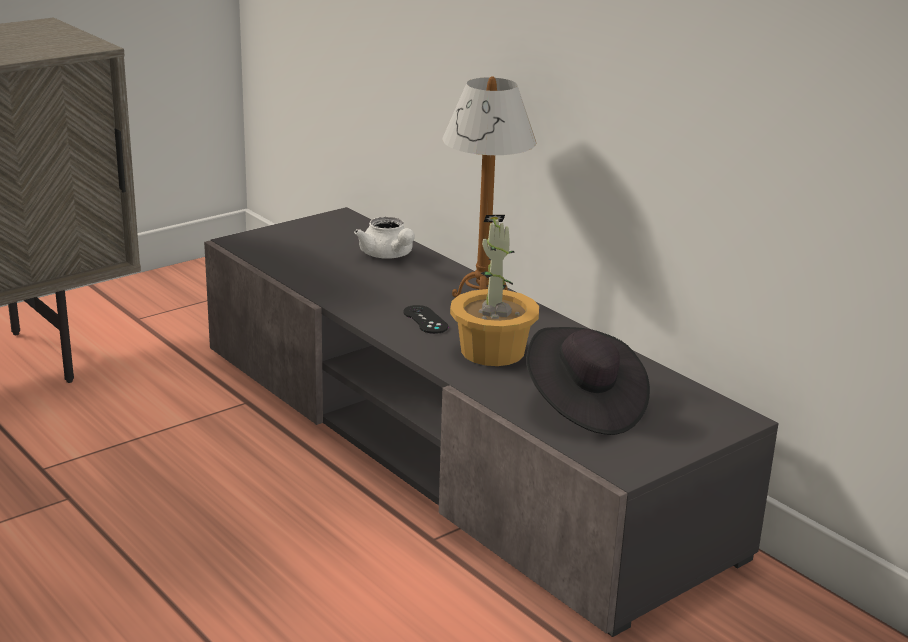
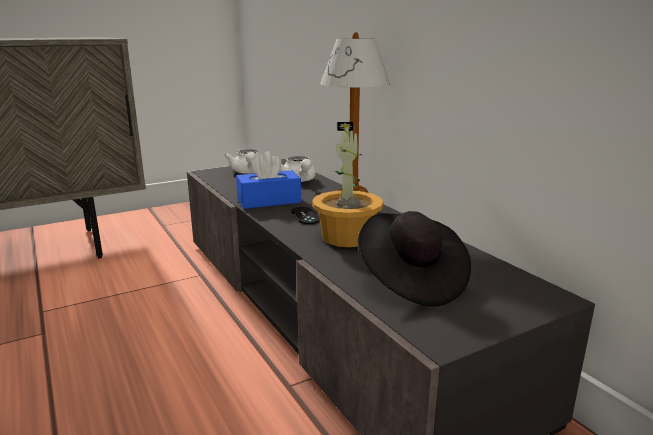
camera: 10 degrees right, 5 degrees down
(304, 241) = (248, 172): none -> white teapot
(364, 296) = (269, 201): none -> blue tissue box

